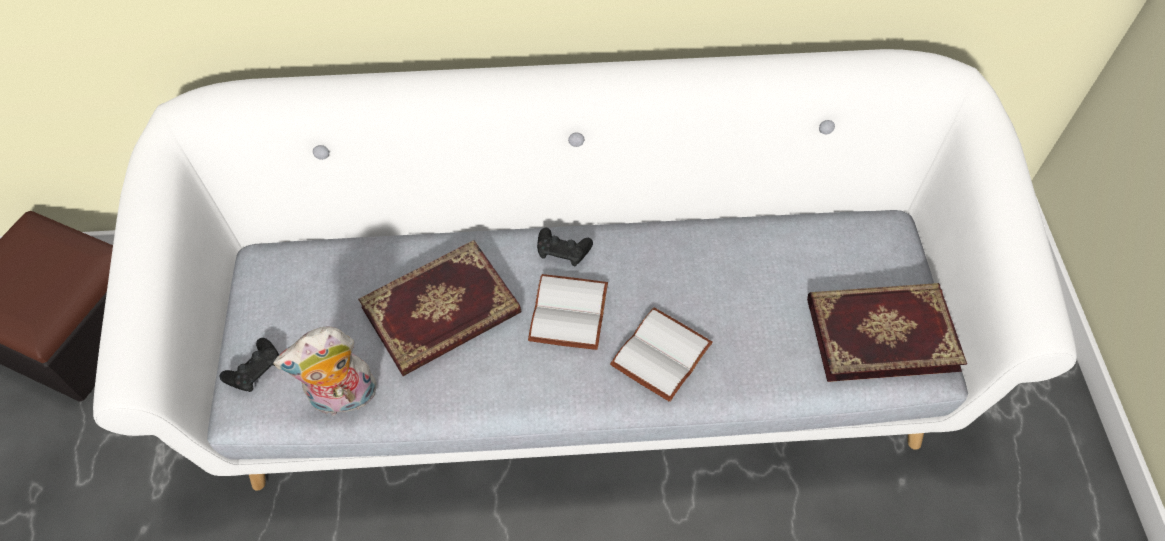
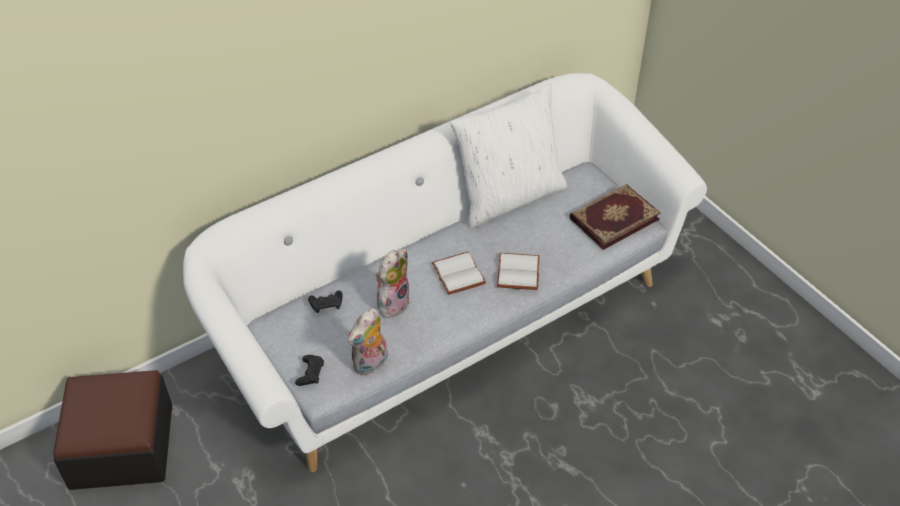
camera: 30 degrees left, 10 degrees down
(442, 312) = (392, 302): book -> plush toy
(563, 250) = (433, 247): black game controller -> black game controller (326, 304)
(736, 217) = (509, 196): none -> white pillow

